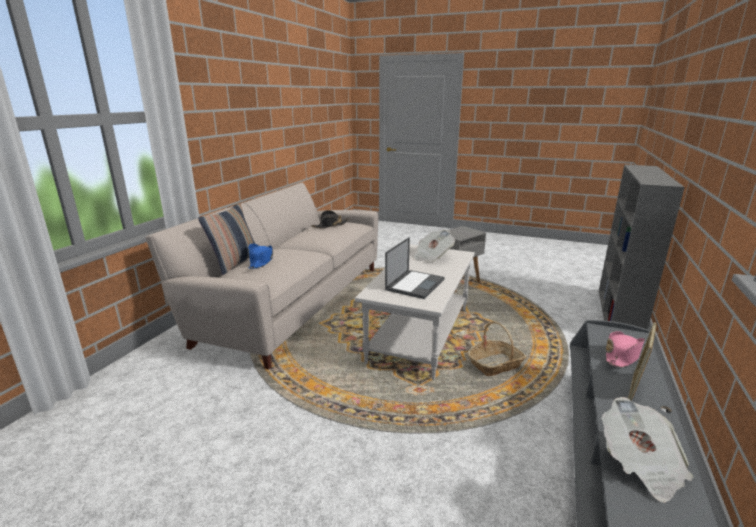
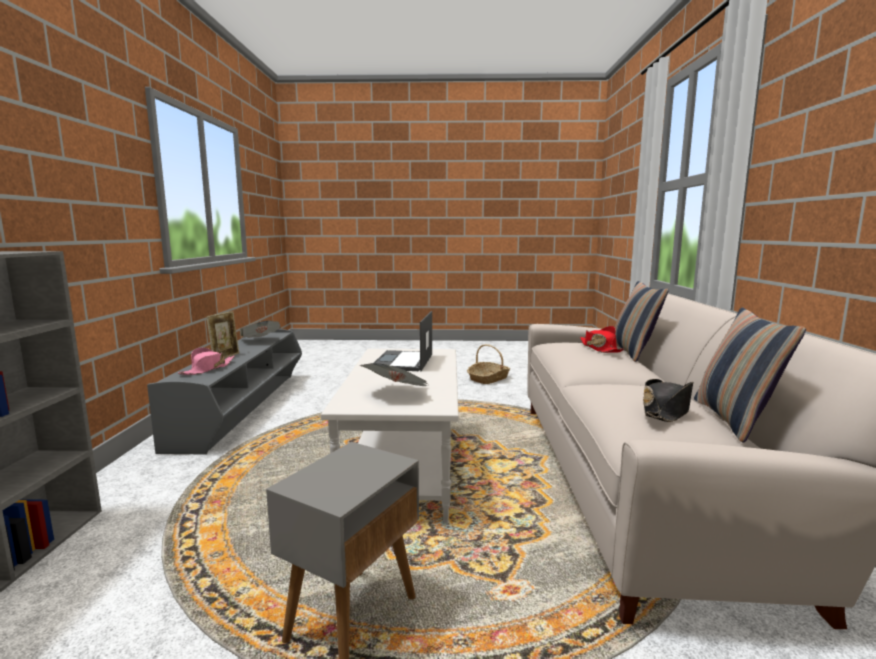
camera: 160 degrees right, 10 degrees down
(261, 261) = (599, 348): blue hat -> red hat
(307, 225) = (734, 420): none -> pillow
(495, 364) = (305, 450): basket -> basket (488, 379)

